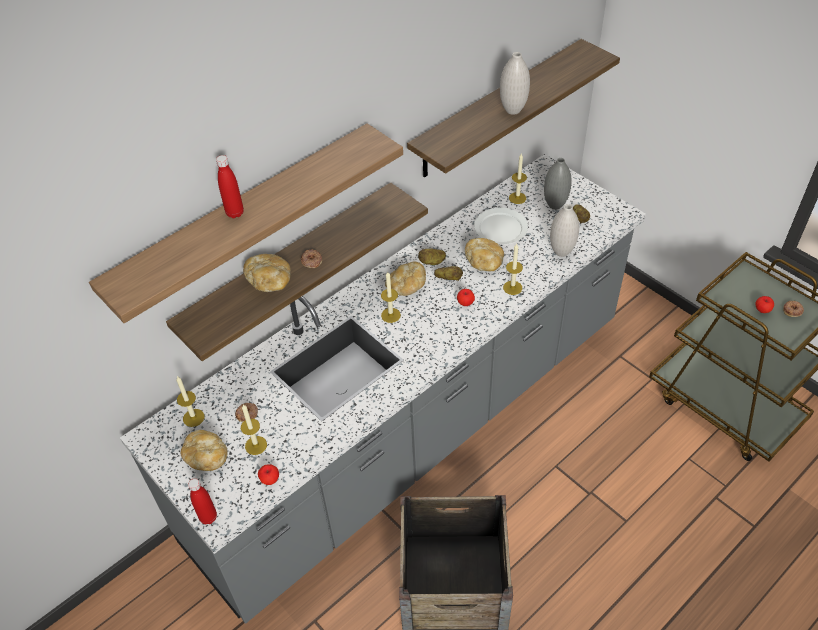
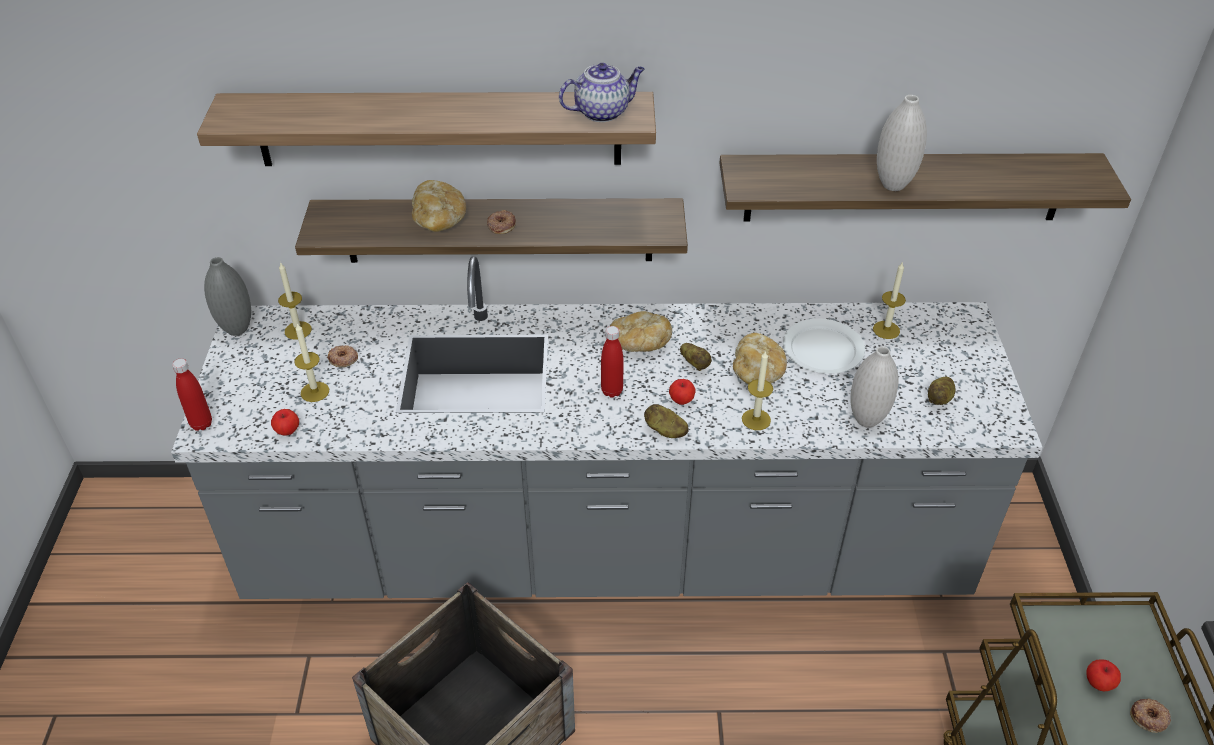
camera: 40 degrees right, 5 degrees down
(206, 456) = (265, 371): bread -> none
(235, 213) = (407, 104): red bottle -> red bottle (612, 391)
(358, 151) = (603, 112): none -> teapot
(390, 315) = (587, 360): candle -> none
(432, 262) = (698, 336): potato -> potato (665, 431)
(555, 205) = (925, 365): grey vase -> grey vase (237, 329)

